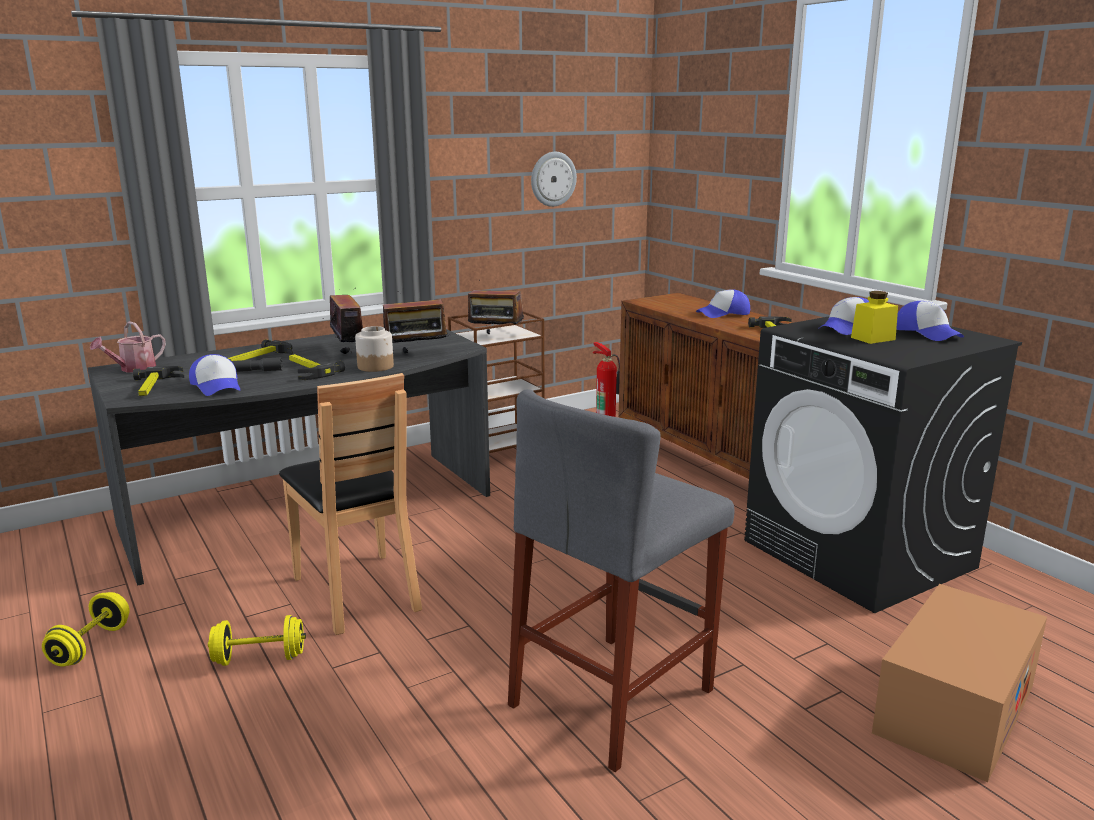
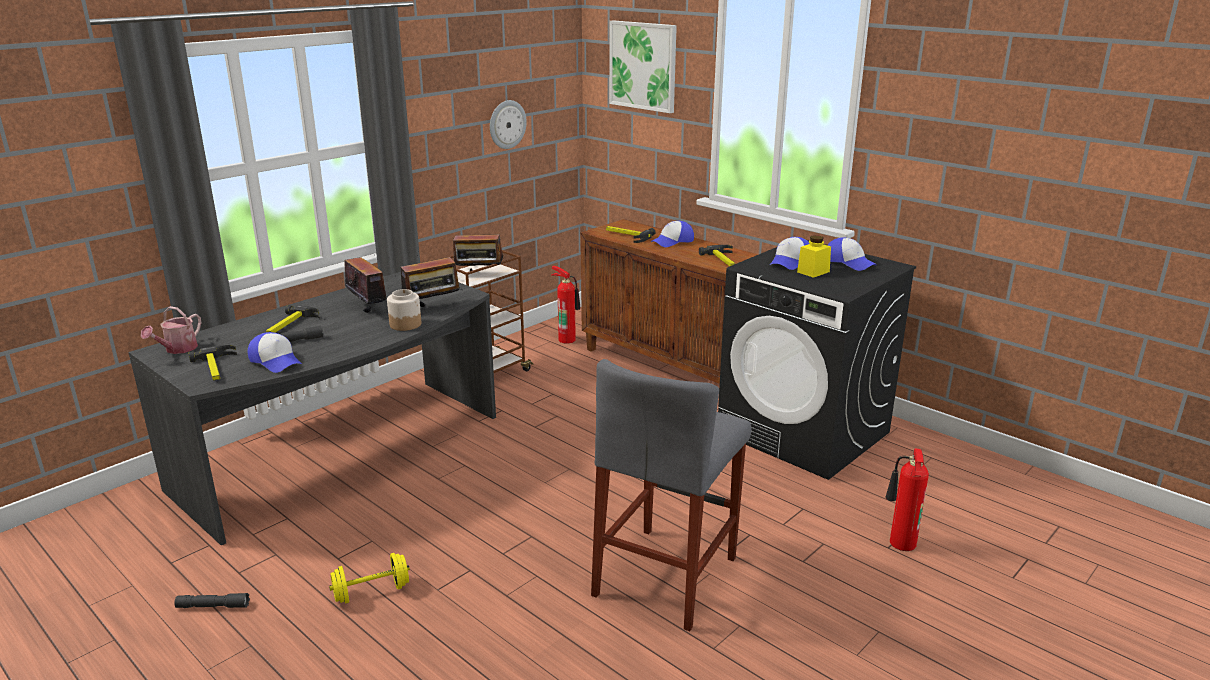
camera: 15 degrees left, 5 degrees up
(91, 646) = (213, 606): yellow dumbbell -> grey flashlight
(307, 370) = (345, 334): hammer -> hammer (626, 236)
(358, 592) = (425, 521): brown chair -> none
(711, 115) = (643, 66): none -> picture
(954, 709) = (900, 544): cardboard box -> fire extinguisher

